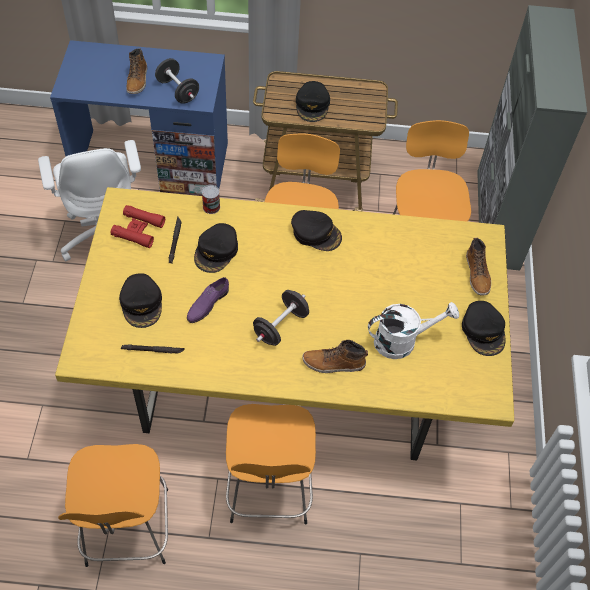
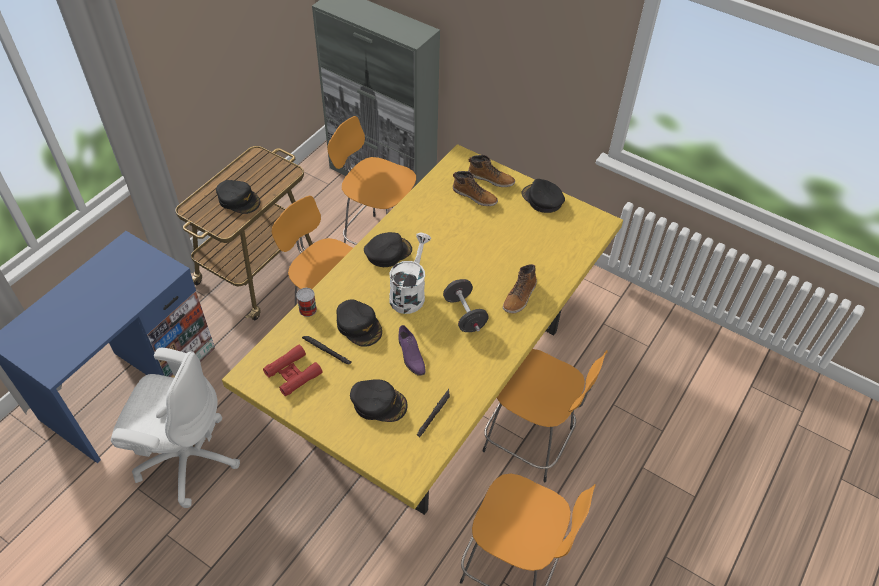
camera: 60 degrees left, 5 degrees down
(137, 80) = (96, 307): boot -> boot (475, 196)
(178, 91) = (139, 282): black dumbbell -> none
(402, 340) = (523, 247): white watering can -> white watering can (409, 293)
(483, 331) = (542, 199): black cap -> black cap turned 150 degrees counterclockwise

